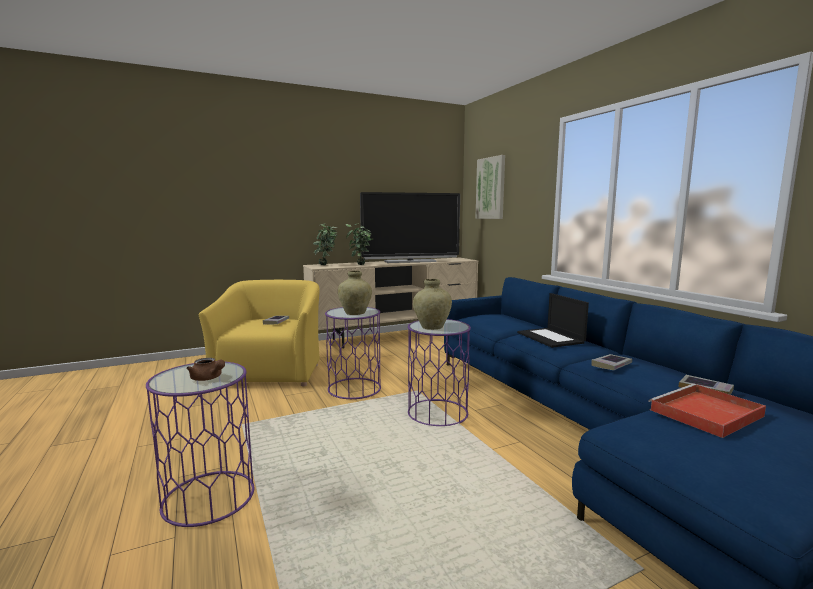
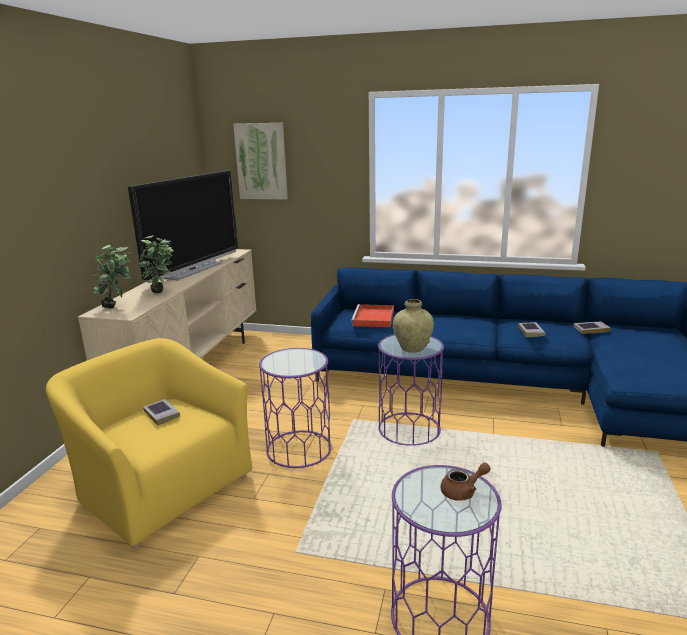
camera: 50 degrees left, 10 degrees up
(355, 313) = (305, 362): beige vase -> none
(551, 338) = (449, 322): laptop -> none
(705, 414) = (628, 347): red tray -> red tray (373, 318)

